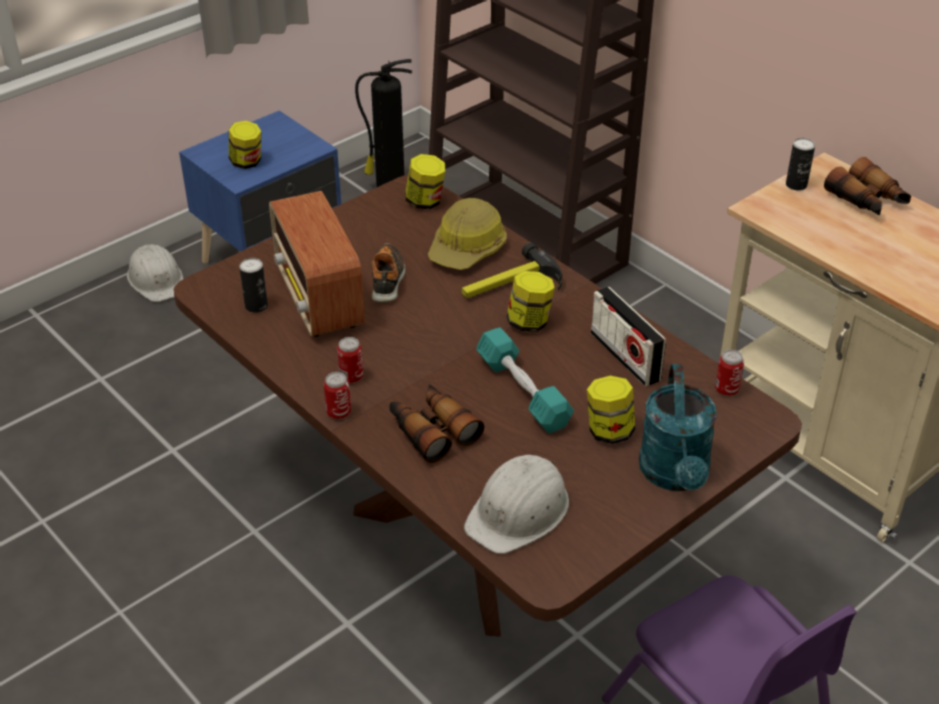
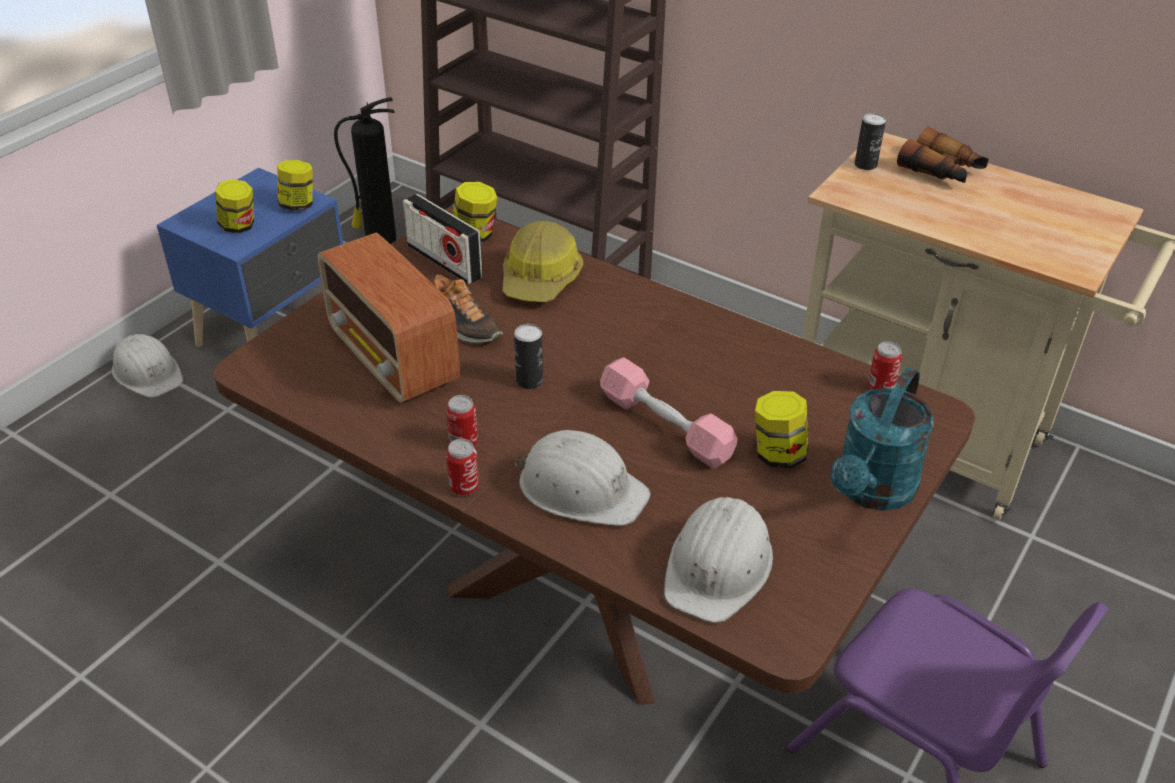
camera: 15 degrees left, 0 degrees up
(256, 306) = (321, 378): can -> can (529, 381)
(387, 279) = (464, 325): shoe -> shoe turned 150 degrees clockwise
(432, 430) = (581, 488): binoculars -> white hard hat
(510, 285) = (603, 311): hammer -> none
(523, 392) = (665, 426): turquoise dumbbell -> pink dumbbell
(529, 322) = (641, 348): jar -> jar (298, 205)
(625, 356) = (759, 369): radio -> radio (444, 261)
(676, 475) = (871, 491): turquoise watering can -> turquoise watering can turned 45 degrees clockwise

